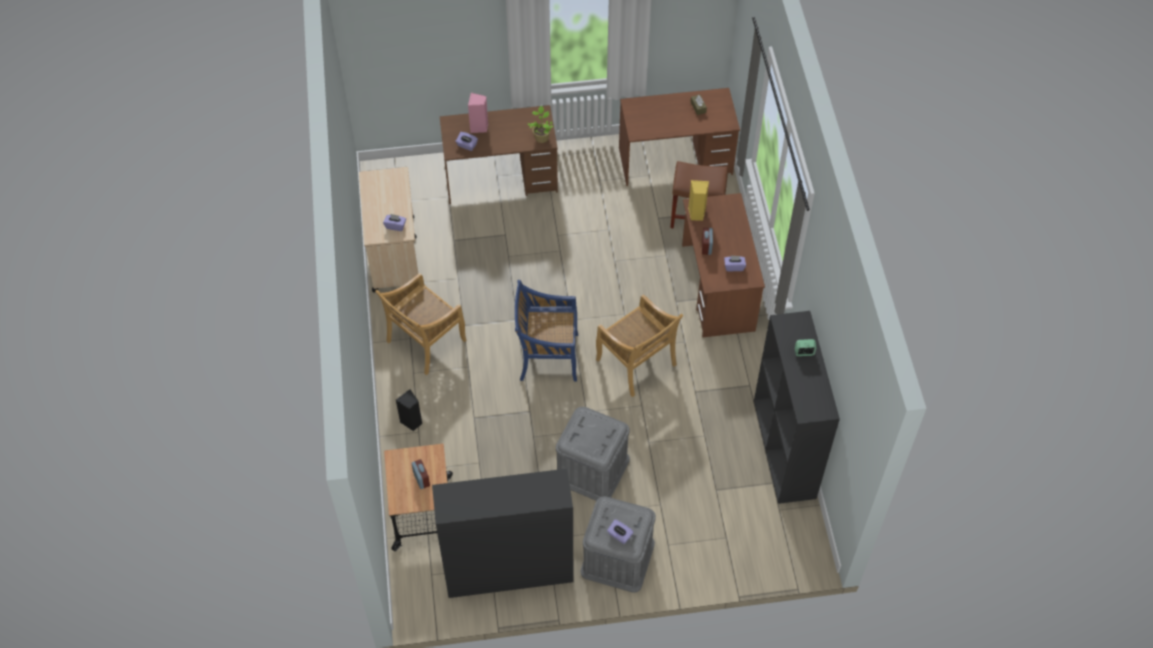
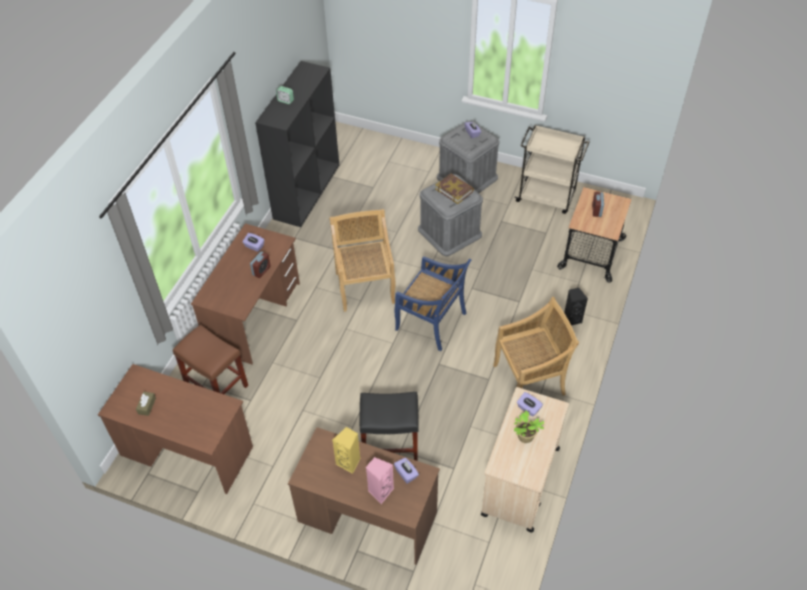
camera: 150 degrees left, 5 degrees down
(508, 572) = (547, 197): black bookcase -> beige cart
(516, 236) = (391, 444): none -> black stool
(541, 137) = (323, 446): potted plant -> potted plant (525, 437)
(591, 441) = (454, 190): none -> book
(696, 213) = (244, 302): yellow speaker -> yellow speaker (349, 462)

